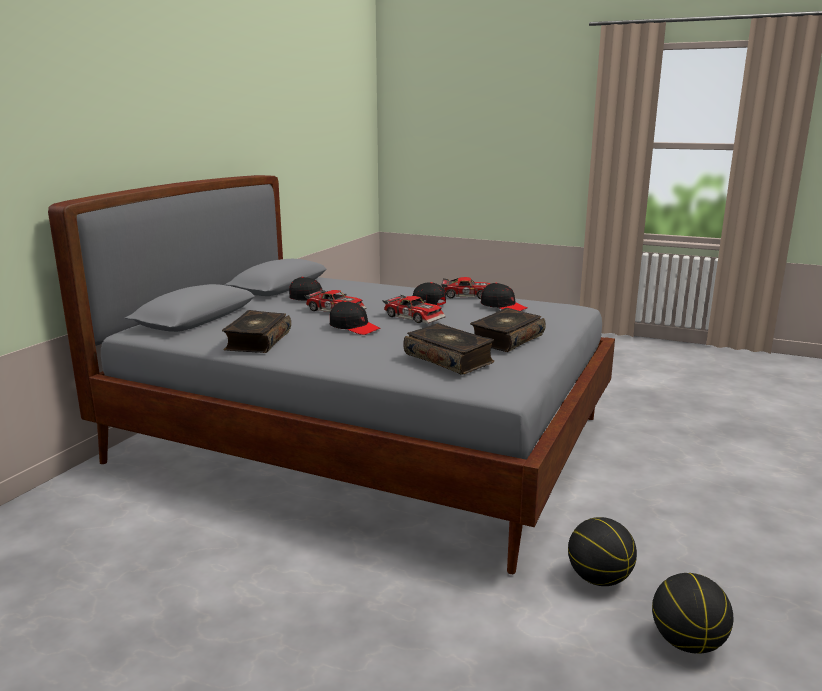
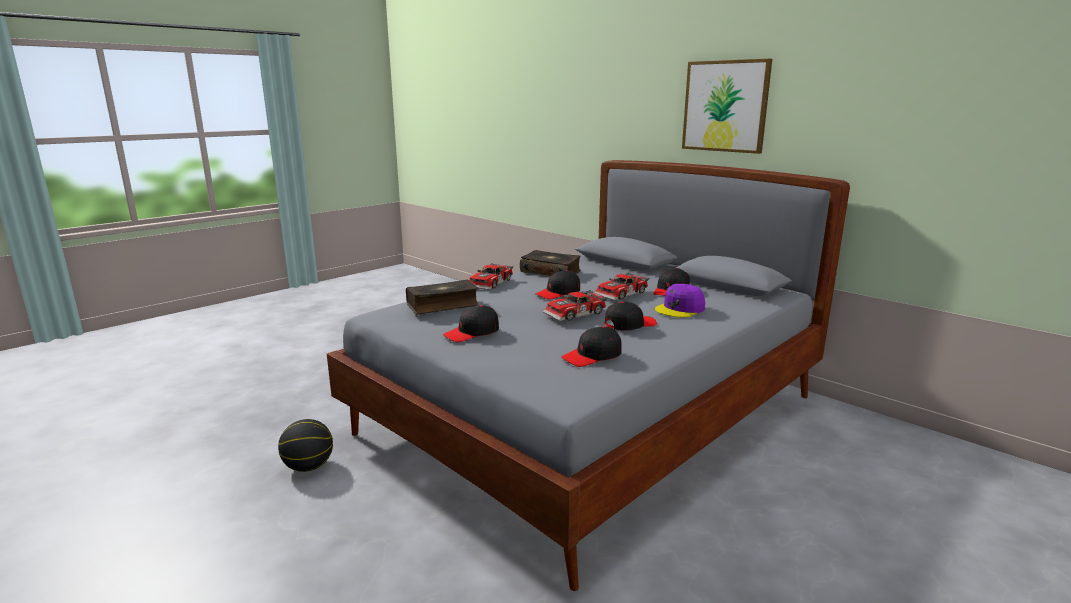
camera: 110 degrees right, 0 degrees up
(162, 114) = (725, 106): none -> picture
(368, 294) = (680, 309): none -> purple cap
(467, 295) = (660, 350): toy car -> toy car (492, 283)
(506, 339) = (472, 333): book -> black cap
(687, 642) = (221, 477): basketball -> none

